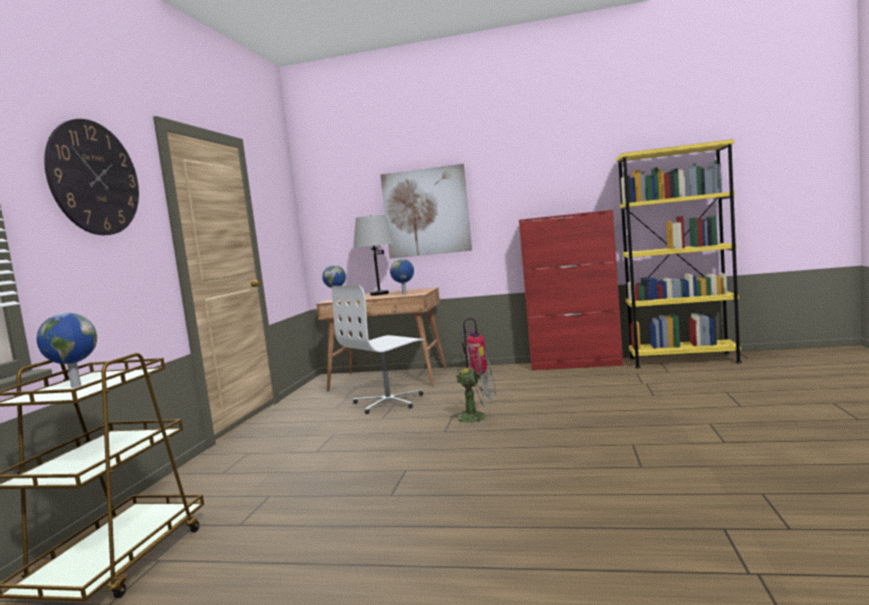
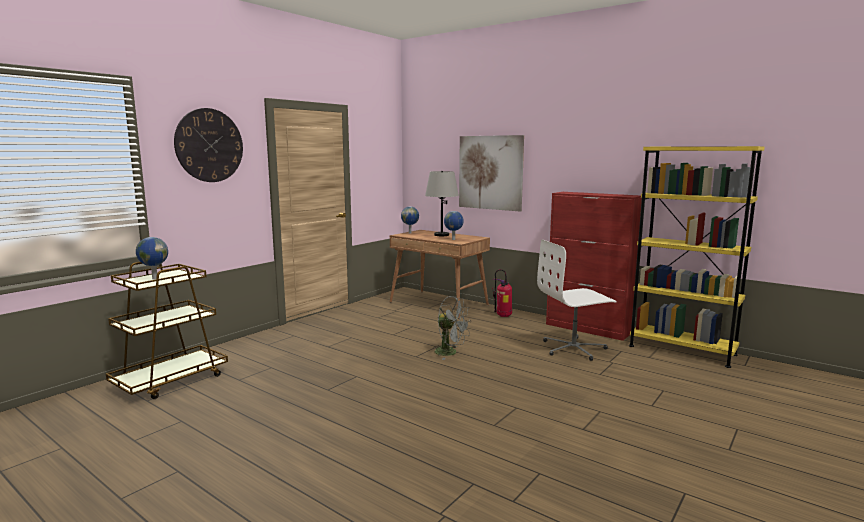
camera: 25 degrees right, 5 degrees up
(389, 402) = (414, 323): white office chair -> white office chair (574, 349)

